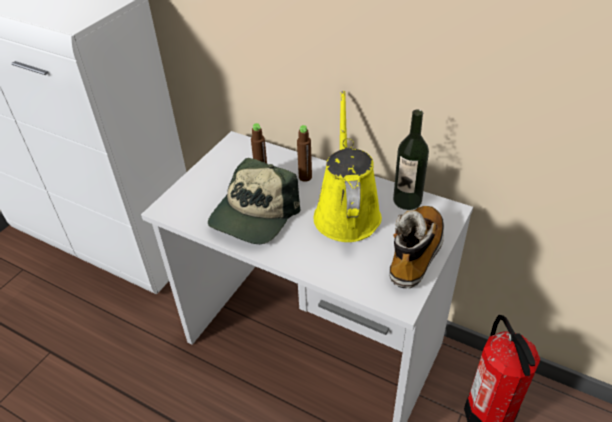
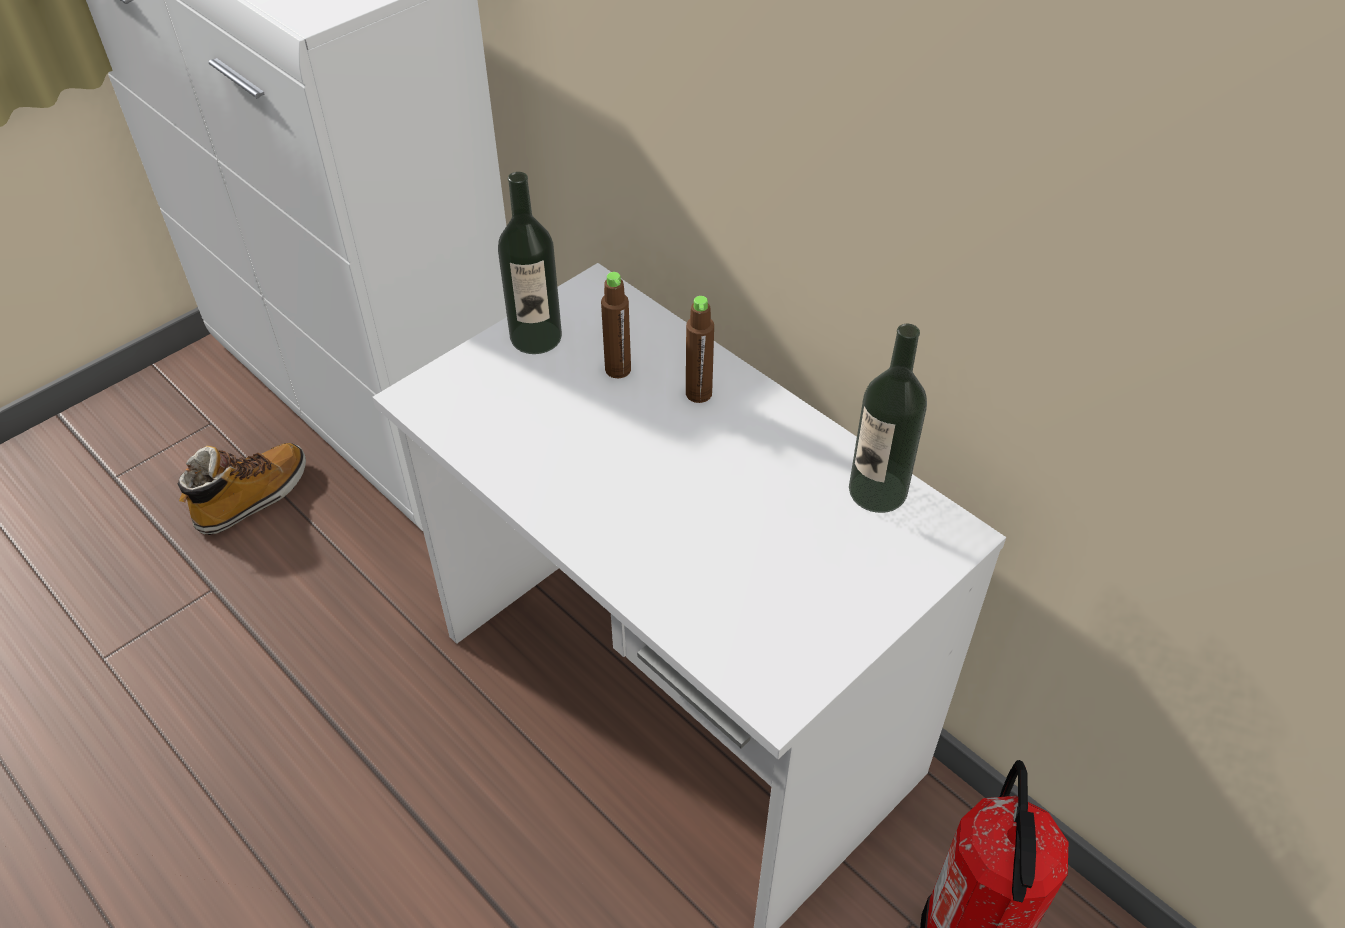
camera: 15 degrees right, 5 degrees up
(214, 169) = (536, 337): none -> bottle
(254, 215) = (572, 449): cap -> none
(346, 212) = (748, 486): yellow watering can -> none
(415, 253) = (846, 607): boot -> boot (252, 498)

